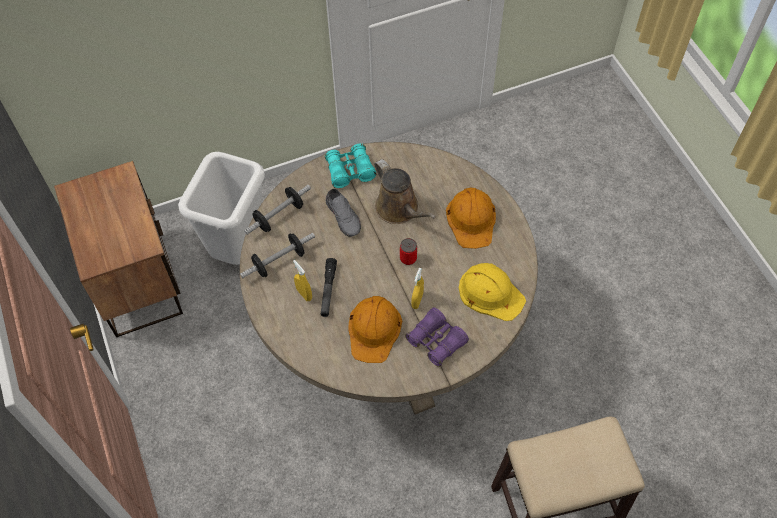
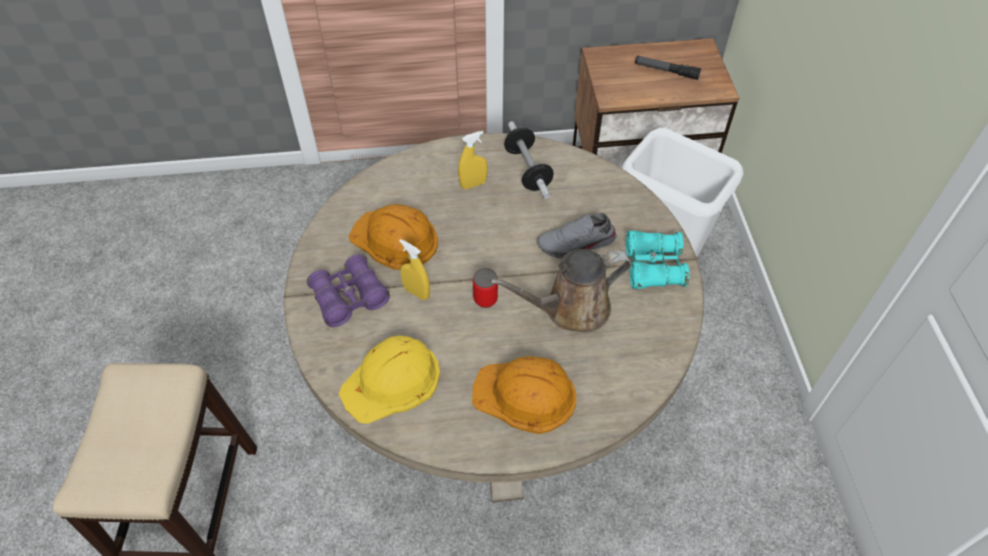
camera: 105 degrees right, 5 degrees down
(279, 216) = (596, 181): dumbbell -> none
(328, 290) = (470, 207): flashlight -> flashlight (666, 71)

